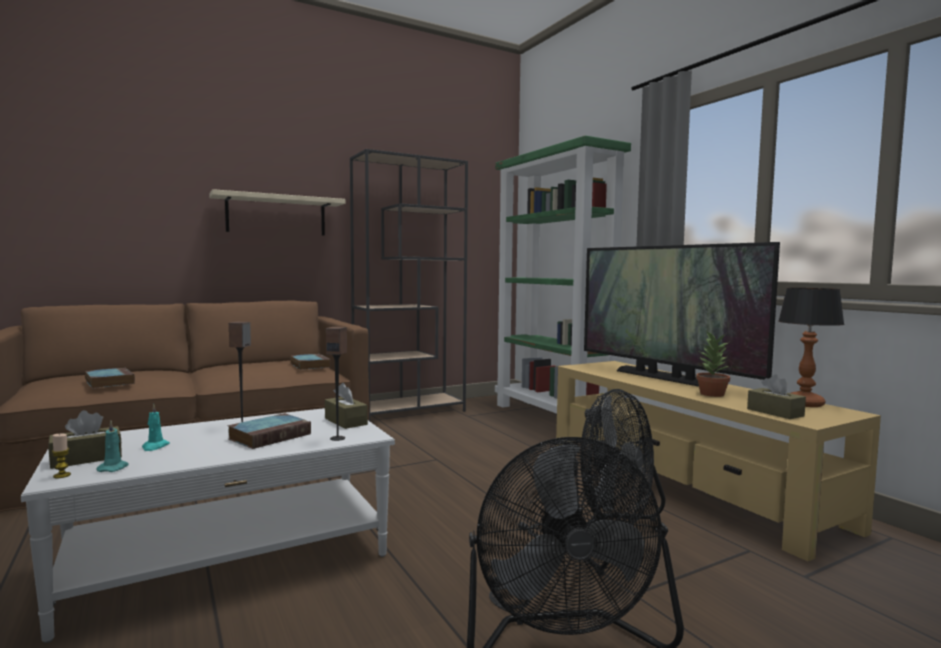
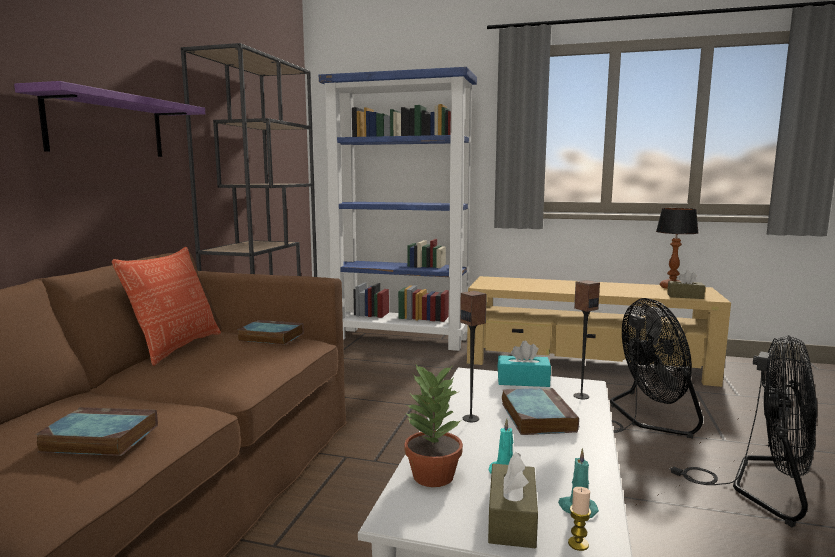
camera: 45 degrees left, 5 degrees up
(263, 362) = (176, 347): none -> orange pillow
(276, 215) = (106, 126): beige shelf -> purple shelf
(345, 421) = (523, 381): brown tissue box -> turquoise tissue box
(552, 417) = (401, 338): green bookcase -> blue bookcase
(665, 377) = (559, 284): television -> none
(711, 394) = (622, 291): potted plant -> potted plant (432, 476)

